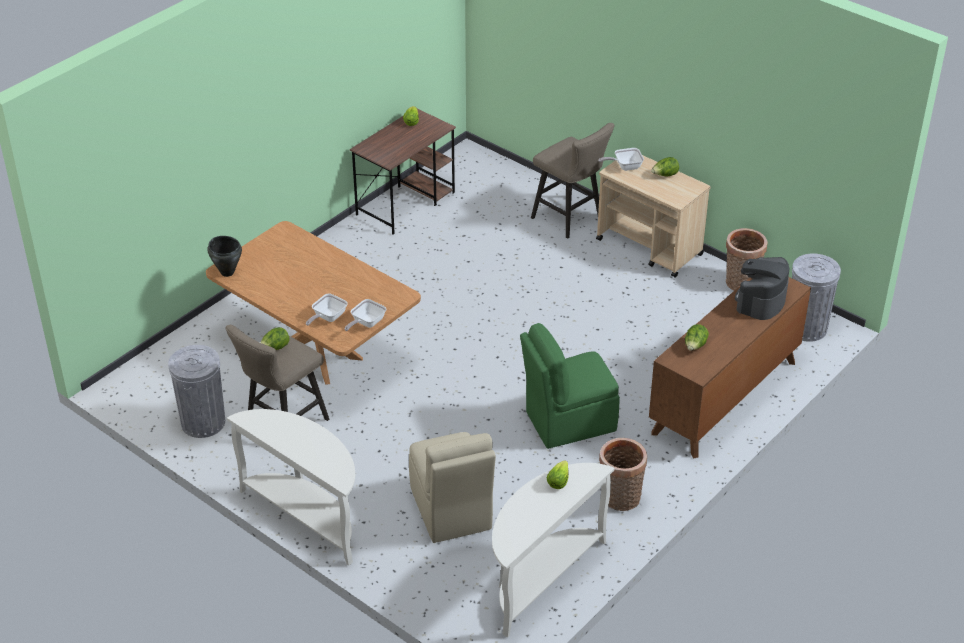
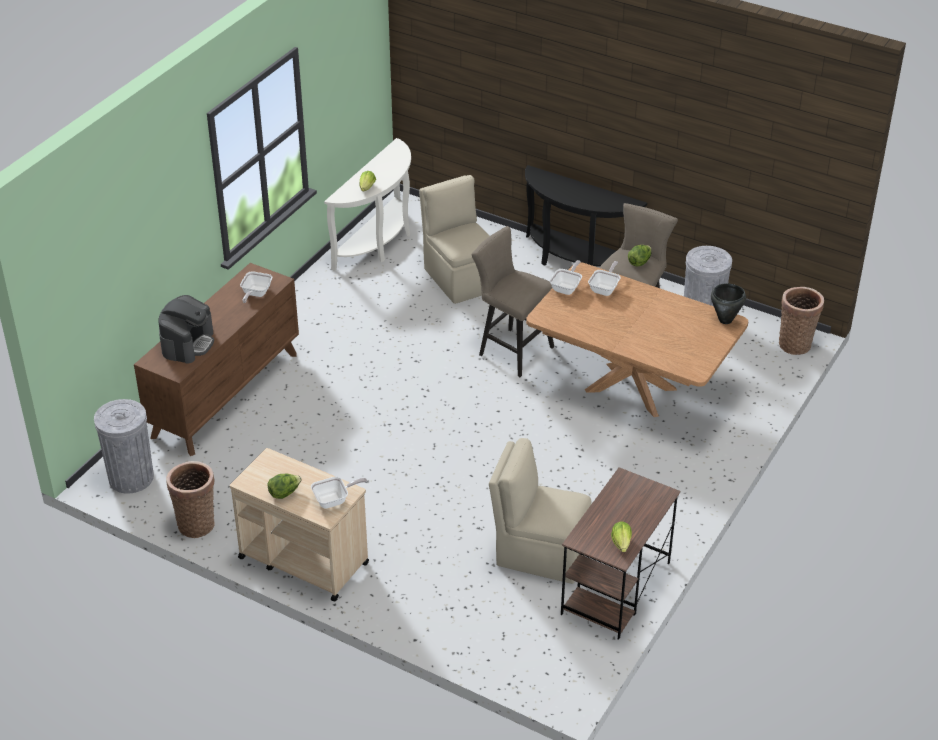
camera: 170 degrees right, 0 degrees up
(308, 516) = (574, 262): white console table -> black console table
(455, 232) = (540, 552): none -> beige chair
(568, 422) = (373, 356): green chair -> none
(570, 220) = (404, 589): beige stool -> beige stool (511, 350)
(620, 500) = (321, 300): basket -> basket (795, 343)
(695, 346) = (255, 294): lettuce -> frying pan

